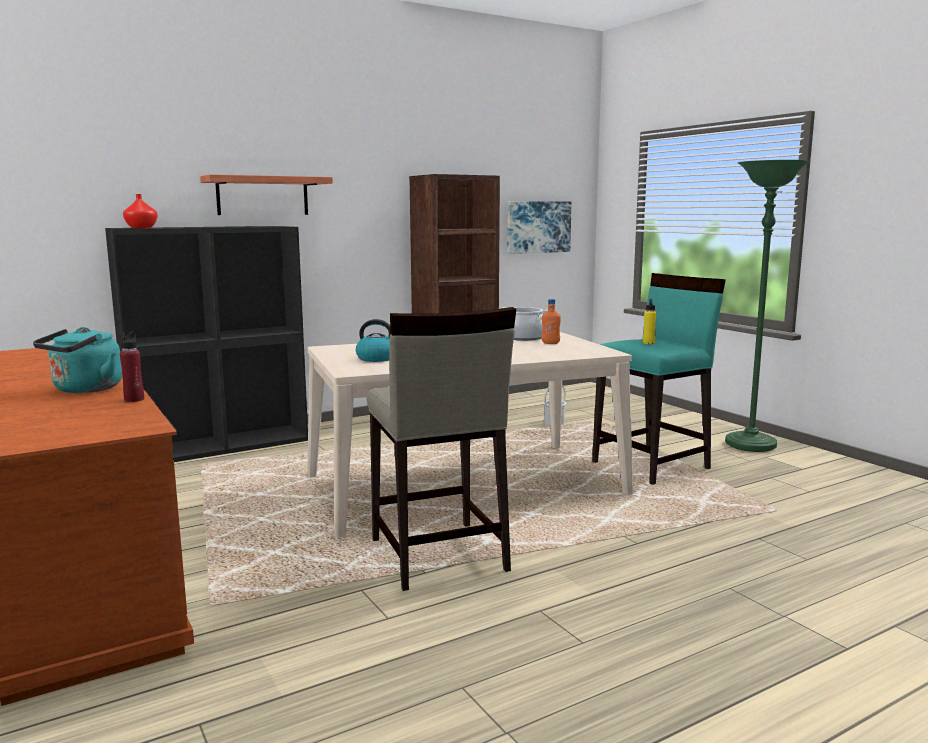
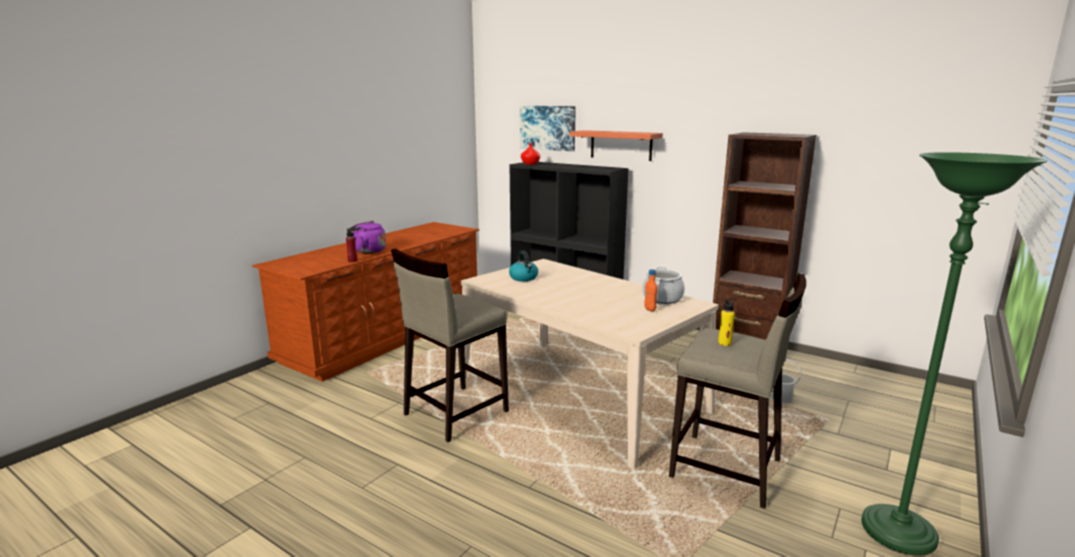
camera: 65 degrees right, 5 degrees up
(84, 390) = (368, 251): turquoise kettle -> purple kettle
(538, 227) = (907, 192): picture -> picture (548, 127)
(652, 465) = (726, 470): turquoise stool -> beige stool

